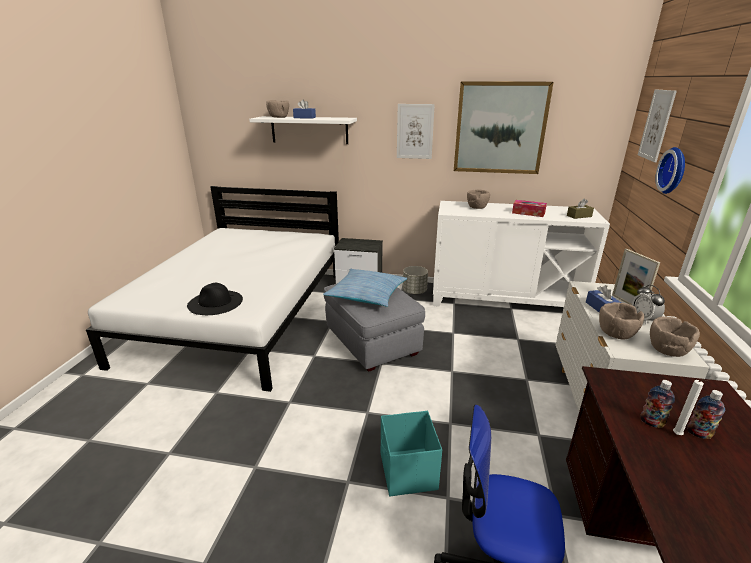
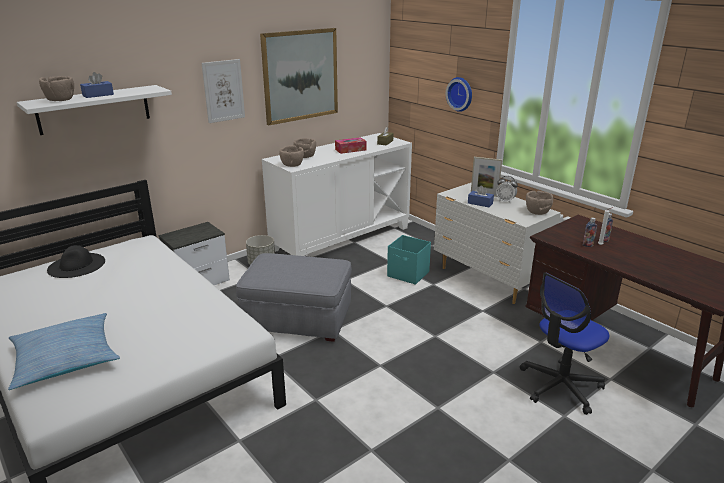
camera: 50 degrees left, 0 degrees up
(215, 302) = (187, 344): black hat -> black hat (76, 265)
(366, 294) = (293, 271): pillow -> pillow (65, 359)
(408, 472) = (457, 377): turquoise storage box -> turquoise storage box (408, 274)
(615, 333) = (508, 214): brown bowl -> brown bowl (292, 165)
(656, 125) = (425, 60): picture -> none

